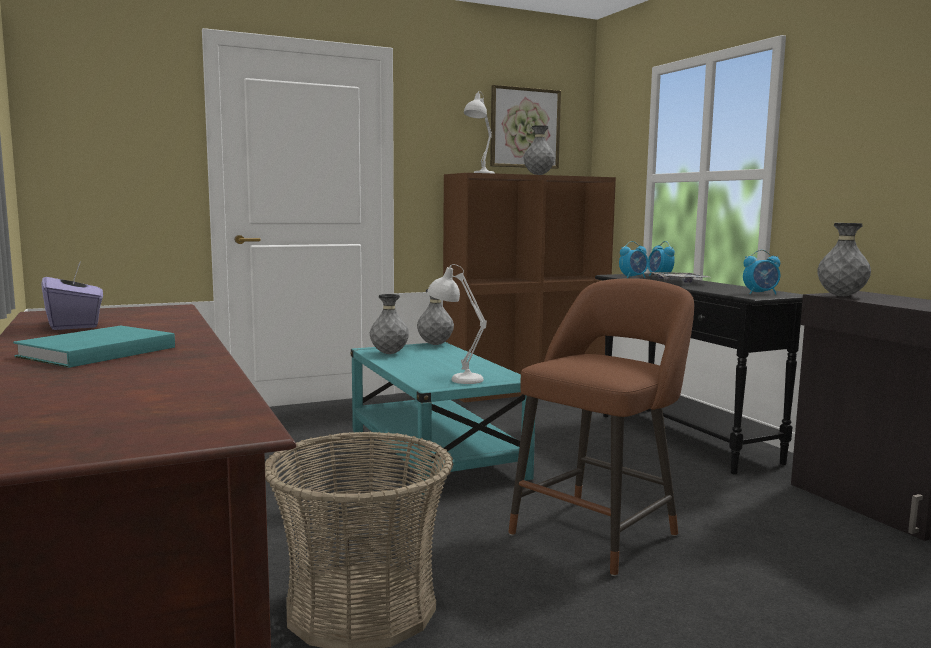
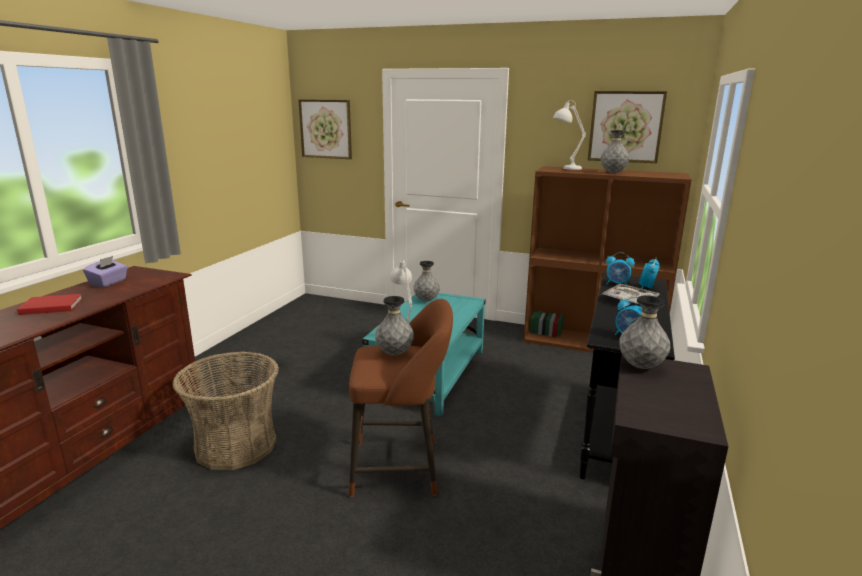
camera: 45 degrees right, 10 degrees up
(89, 118) = (326, 129): none -> picture
(93, 352) = (50, 306): turquoise book -> red book
(435, 344) = (470, 300): grey vase -> grey vase (394, 354)

